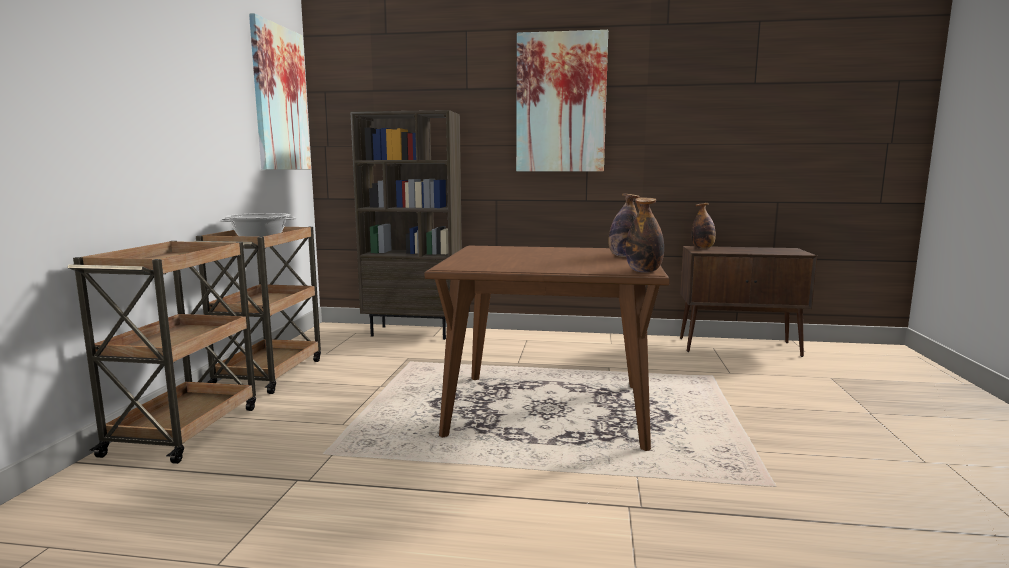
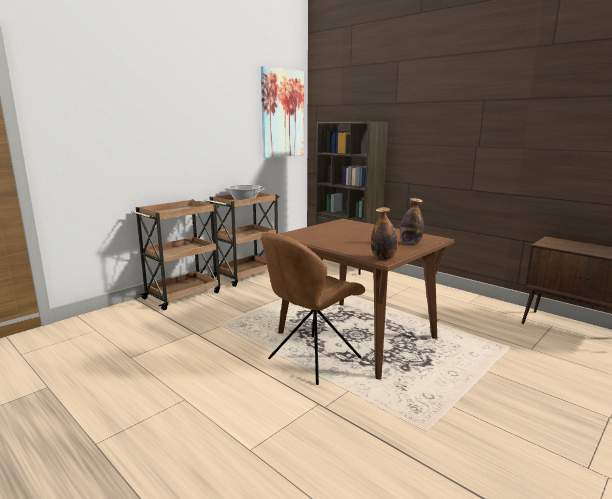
camera: 35 degrees right, 5 degrees up
(539, 456) = (312, 360): none -> brown chair
(561, 103) = (458, 113): picture -> none
(702, 248) = (555, 241): bottle -> none

